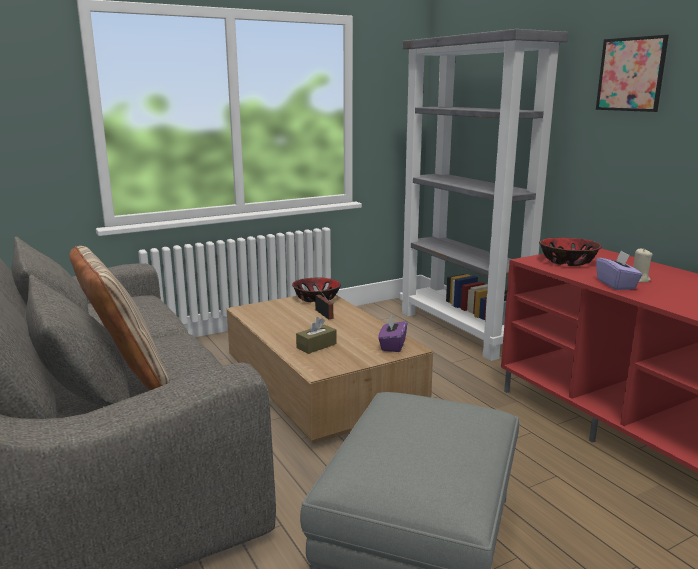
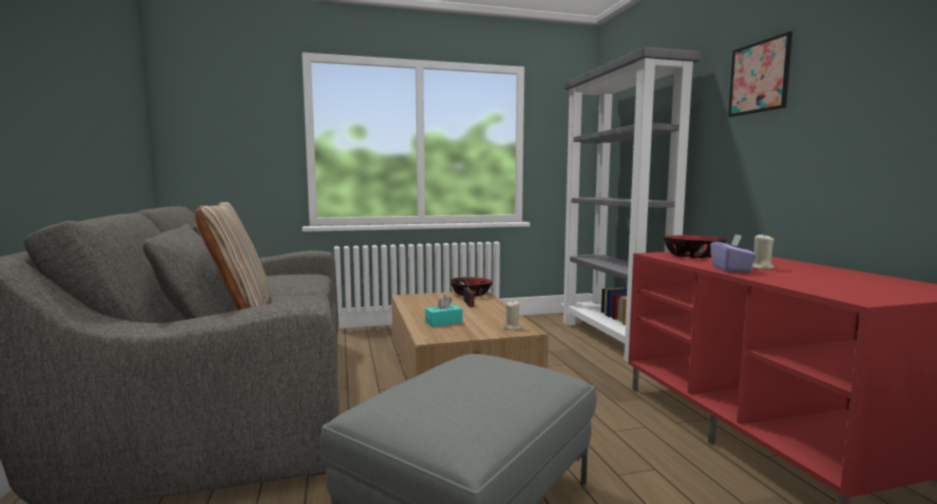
camera: 15 degrees right, 10 degrees down
(316, 346) = (443, 322): brown tissue box -> turquoise tissue box
(392, 346) = (512, 327): purple tissue box -> beige candle

